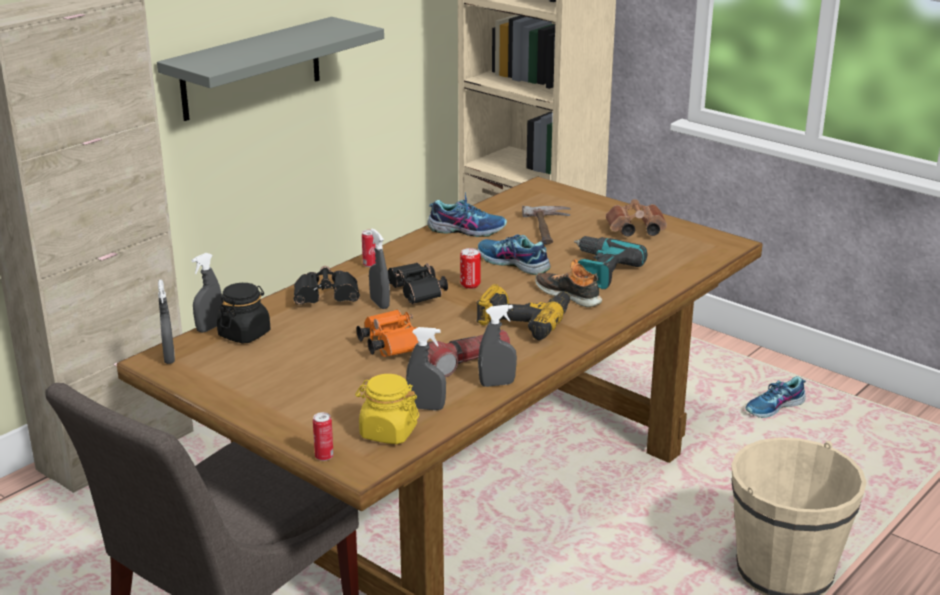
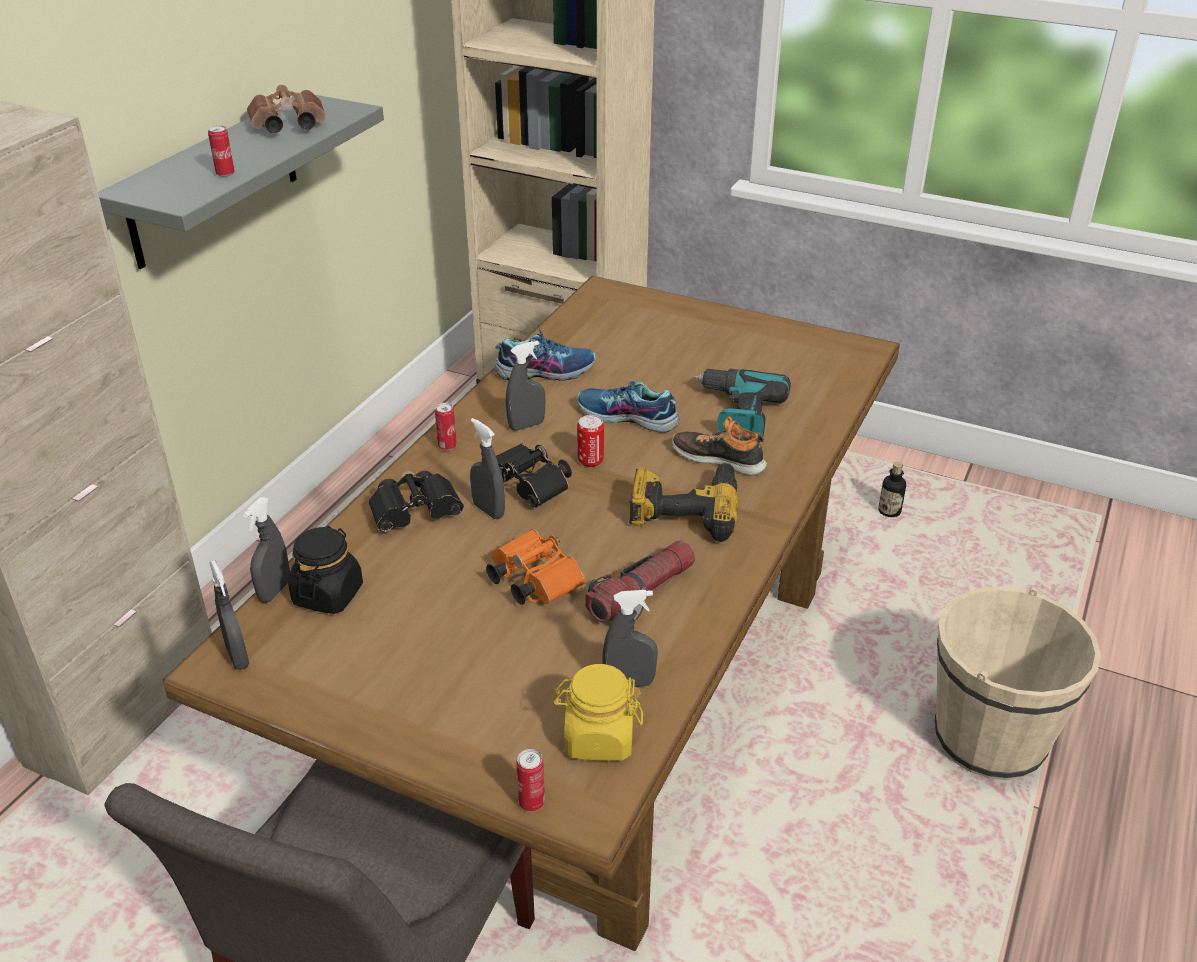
camera: 15 degrees left, 10 degrees up
(250, 57) = (225, 174): none -> can
(497, 384) = (700, 624): grey spray bottle -> grey spray bottle (526, 425)
(550, 229) = (647, 356): hammer -> none
(634, 231) = (747, 346): brown binoculars -> brown binoculars (286, 127)
(775, 408) = (889, 512): shoe -> bottle

